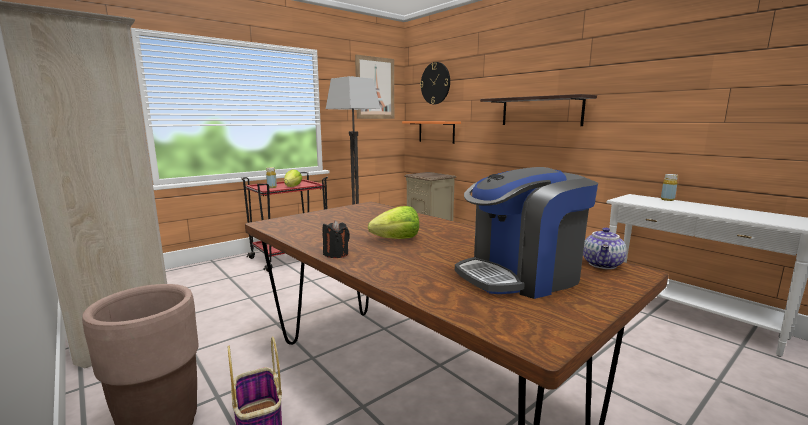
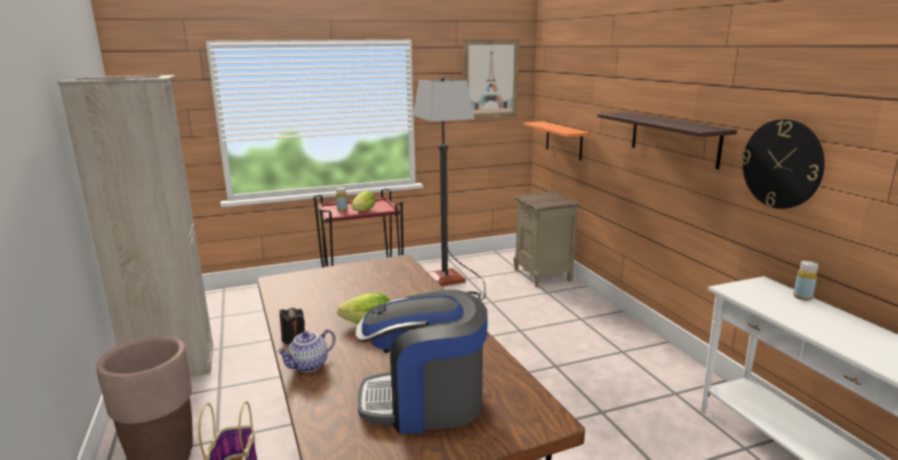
camera: 20 degrees right, 5 degrees up
(435, 83) = (565, 76): wall clock -> wall clock (782, 164)
(603, 265) = (530, 403): teapot -> teapot (309, 366)

